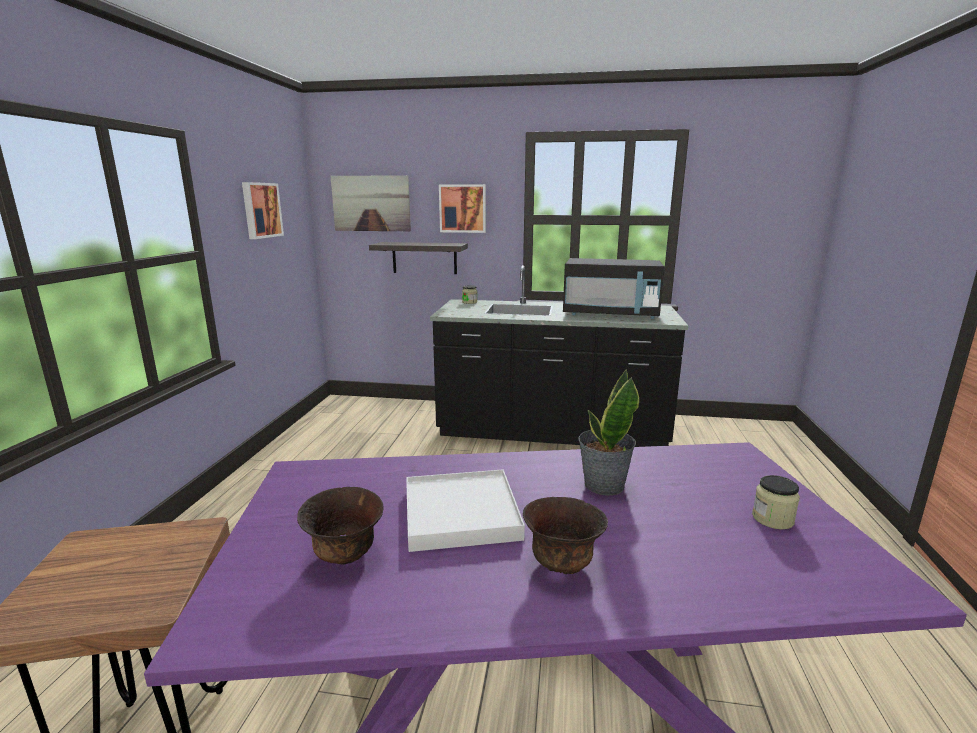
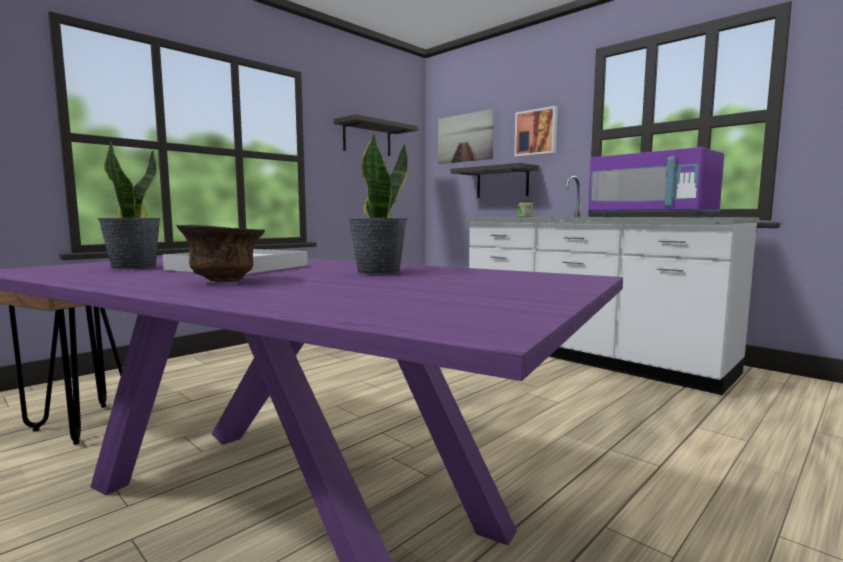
camera: 35 degrees right, 10 degrees down
(261, 210) = (367, 139): picture -> shelf
(345, 556) = (133, 267): brown bowl -> potted plant
(551, 432) = (589, 356): black counter -> white counter
(610, 314) = (651, 217): black microwave -> purple microwave
(772, 519) = (482, 294): jar -> none

